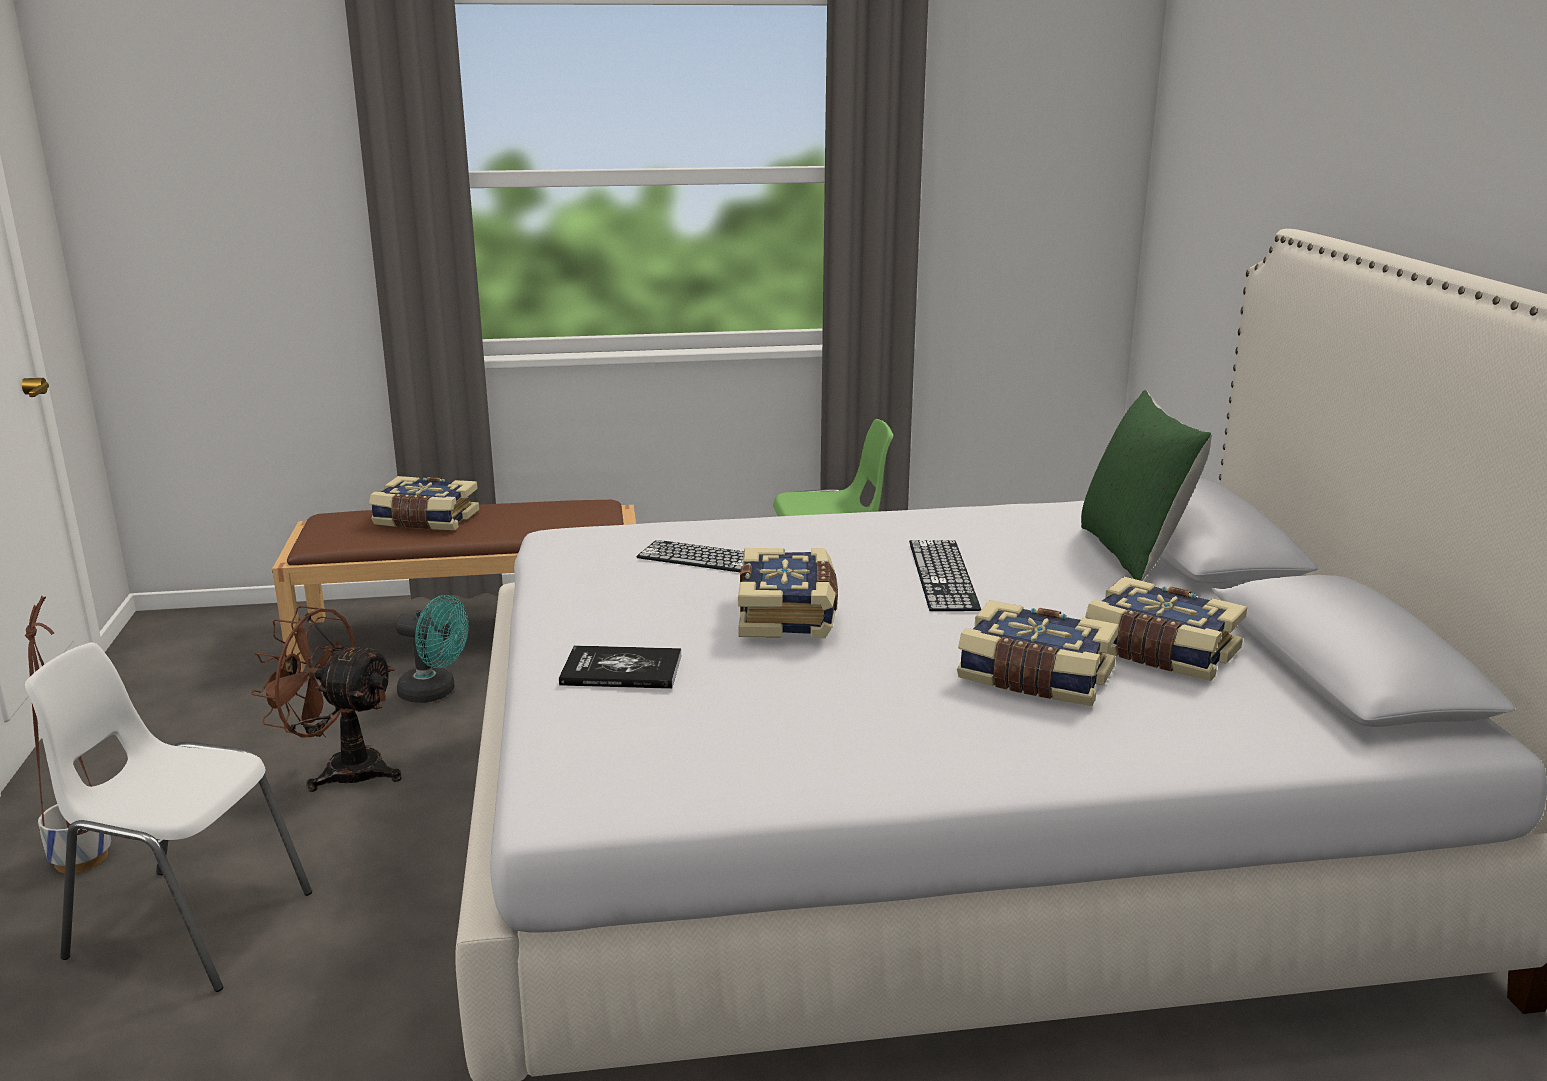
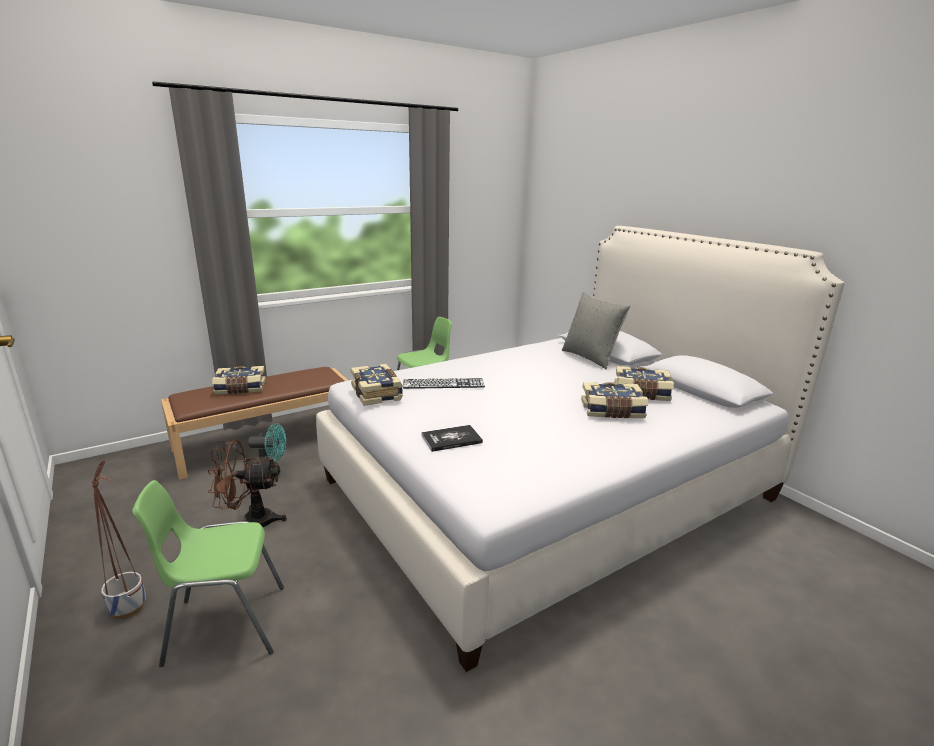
camera: 25 degrees left, 0 degrees up
(188, 925) = (225, 624): white chair -> green chair
(789, 614) = (495, 402): book -> book (377, 393)
(943, 574) = (534, 376): keyboard -> none
(1133, 553) = (590, 358): green pillow -> grey pillow

